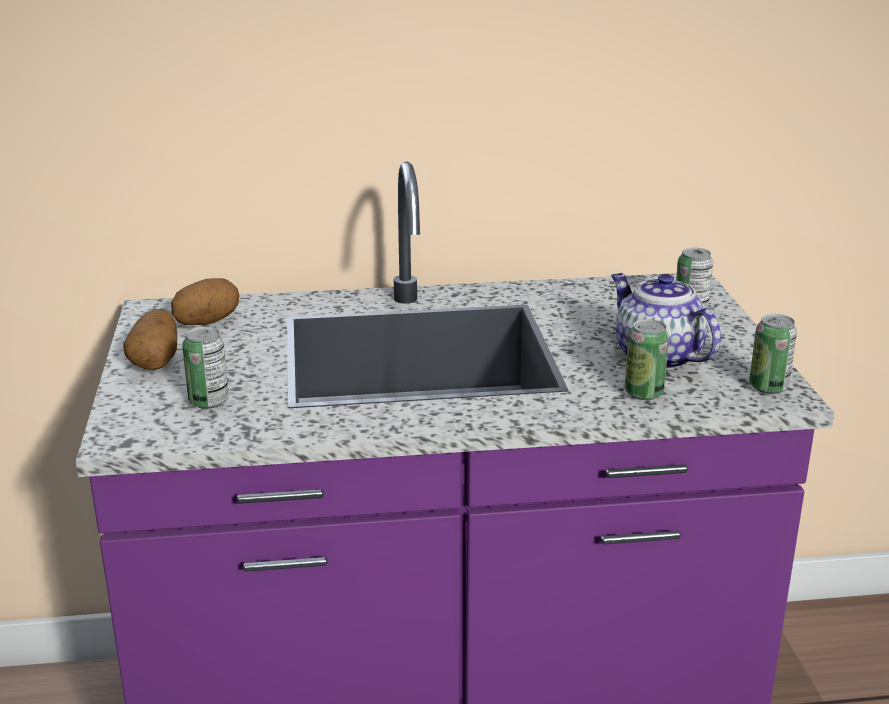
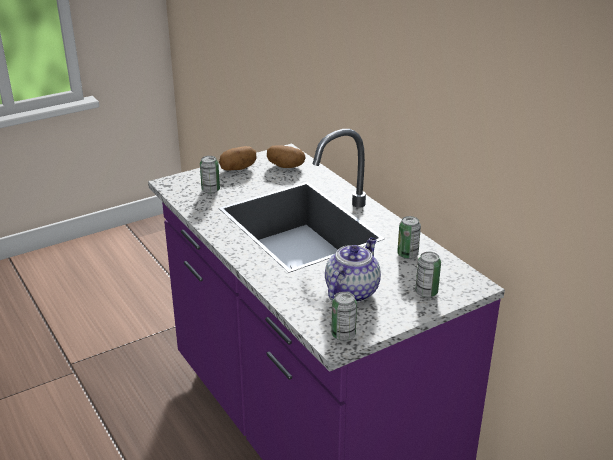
camera: 65 degrees right, 5 degrees up
(643, 393) = (302, 295): can -> can (407, 254)

